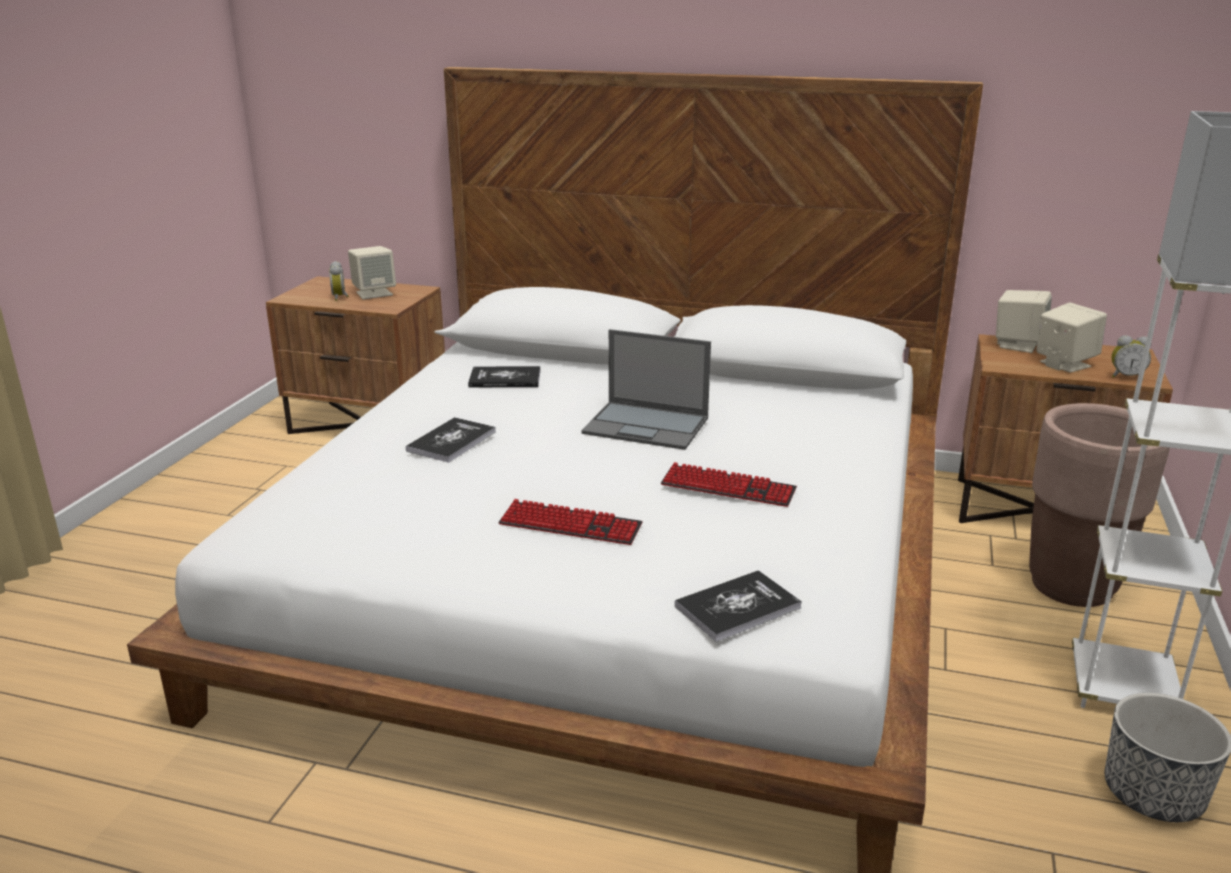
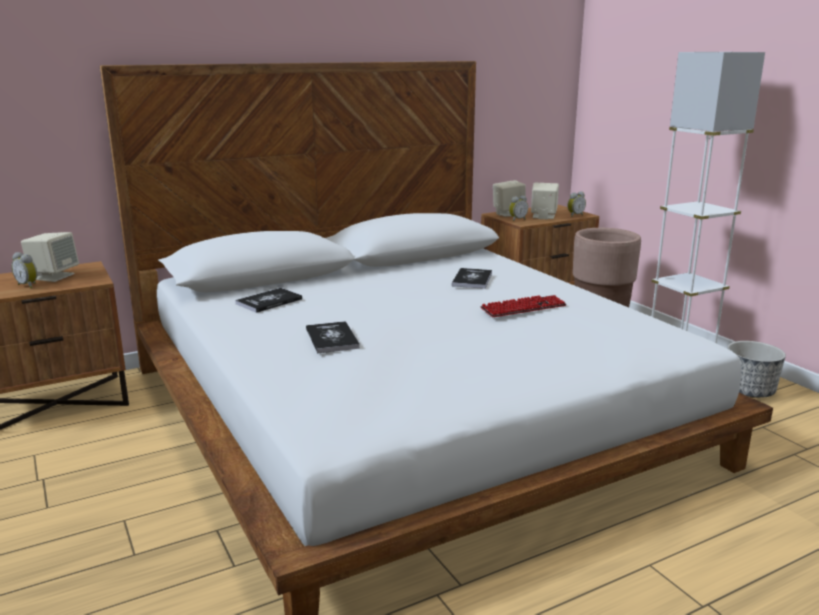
camera: 45 degrees left, 5 degrees down
(570, 525) = (497, 350): keyboard -> none
(647, 426) = (418, 296): laptop -> none
(737, 607) = (646, 348): book -> book (472, 279)
(1005, 358) = (517, 220): none -> alarm clock

